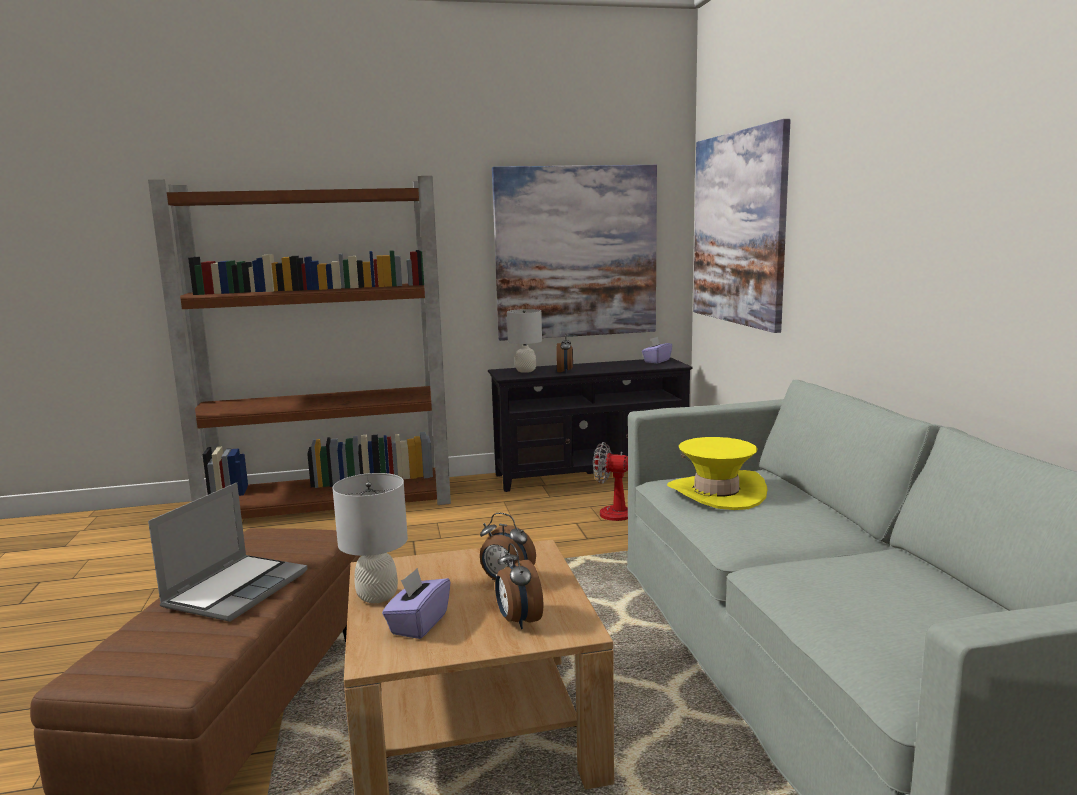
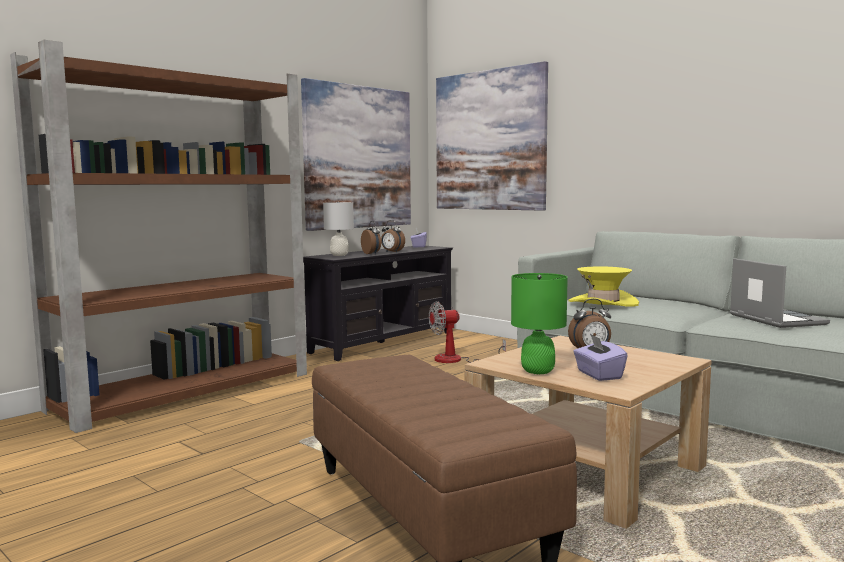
camera: 35 degrees left, 5 degrees down
(236, 589) = (424, 388): laptop -> laptop (775, 319)
(378, 596) = (537, 371): grey table lamp -> green table lamp
(518, 621) = (646, 363): alarm clock -> alarm clock (392, 252)

